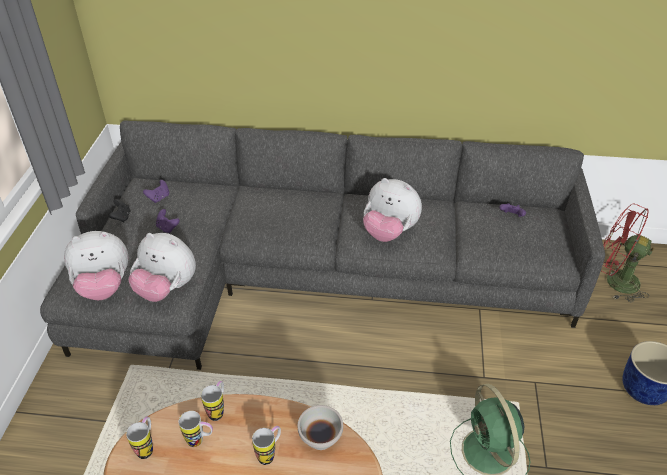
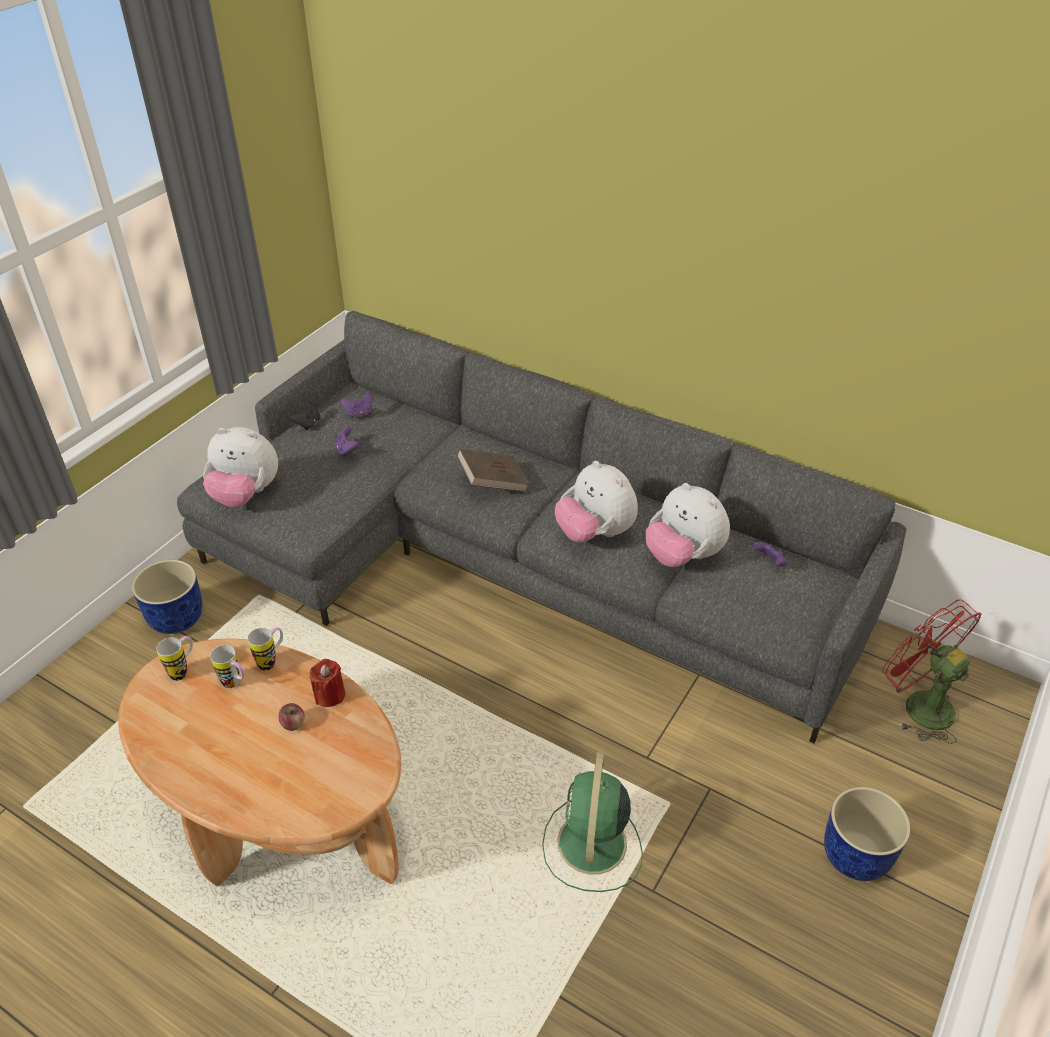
camera: 25 degrees right, 0 degrees up
(69, 409) = (175, 618): none -> blue planter
(167, 288) = (306, 517): plush toy -> plush toy (683, 556)
(269, 454) = (293, 724): mug -> apple
(283, 419) = (330, 695): none -> red candle
(294, 219) = (492, 482): none -> brown book
(320, 439) = (352, 730): white bowl -> none

